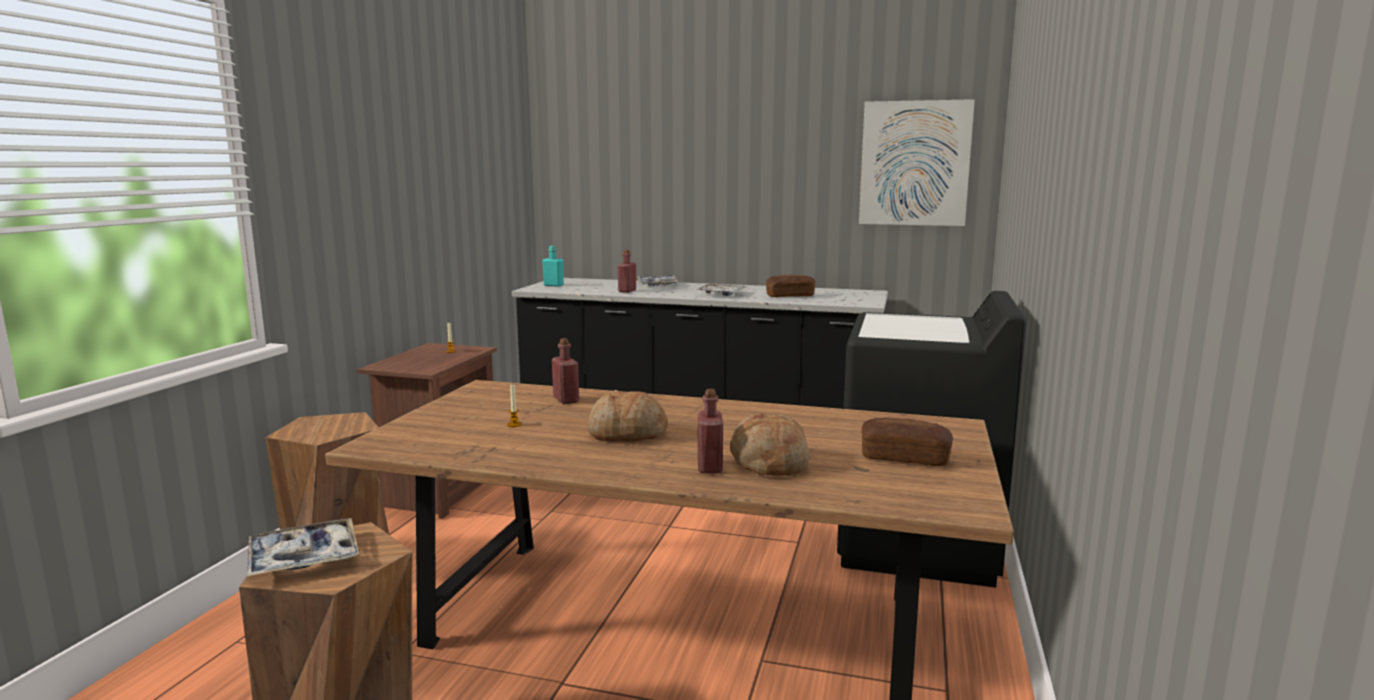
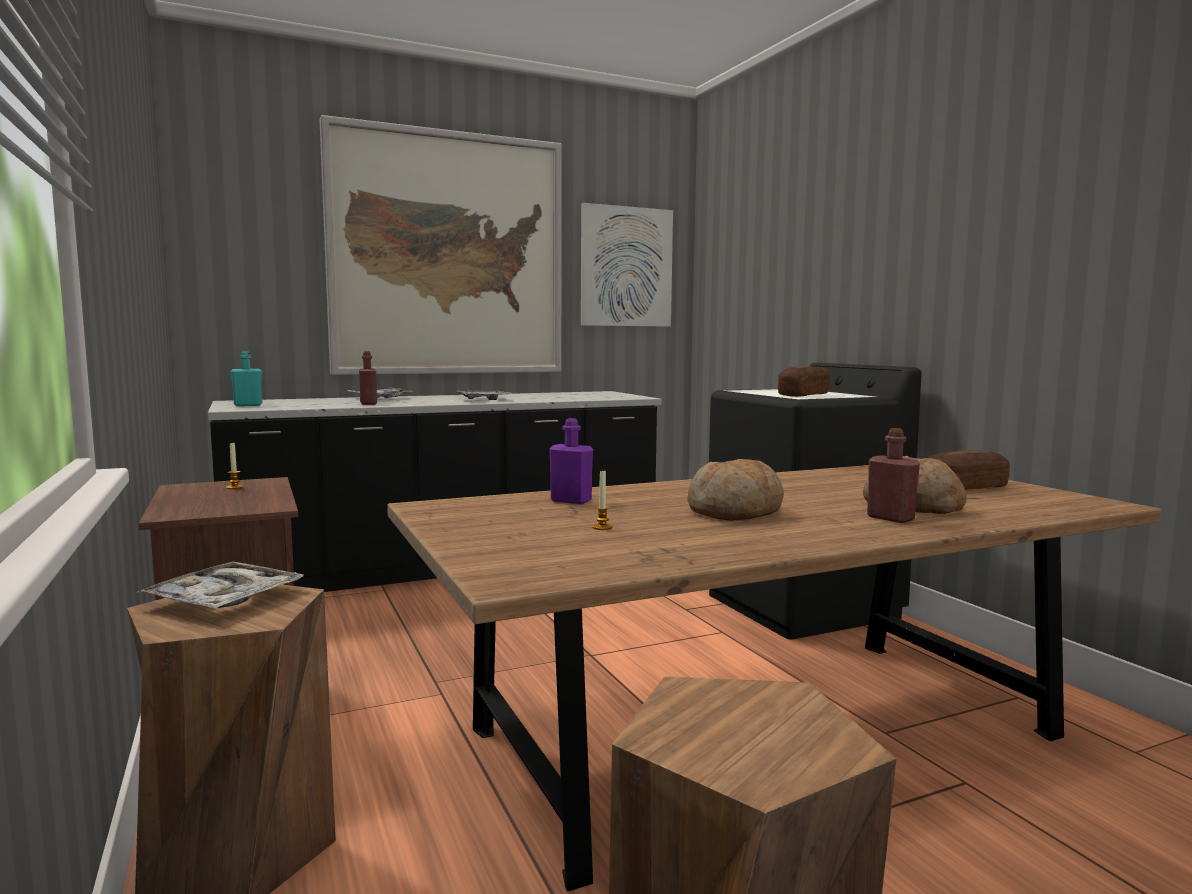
camera: 40 degrees left, 5 degrees down
(304, 558) = (729, 742): tray -> tray (225, 599)
(566, 400) = (571, 501): red bottle -> purple bottle
(731, 161) = (447, 255): none -> picture
(790, 296) = (552, 397): bread -> bread (804, 395)

